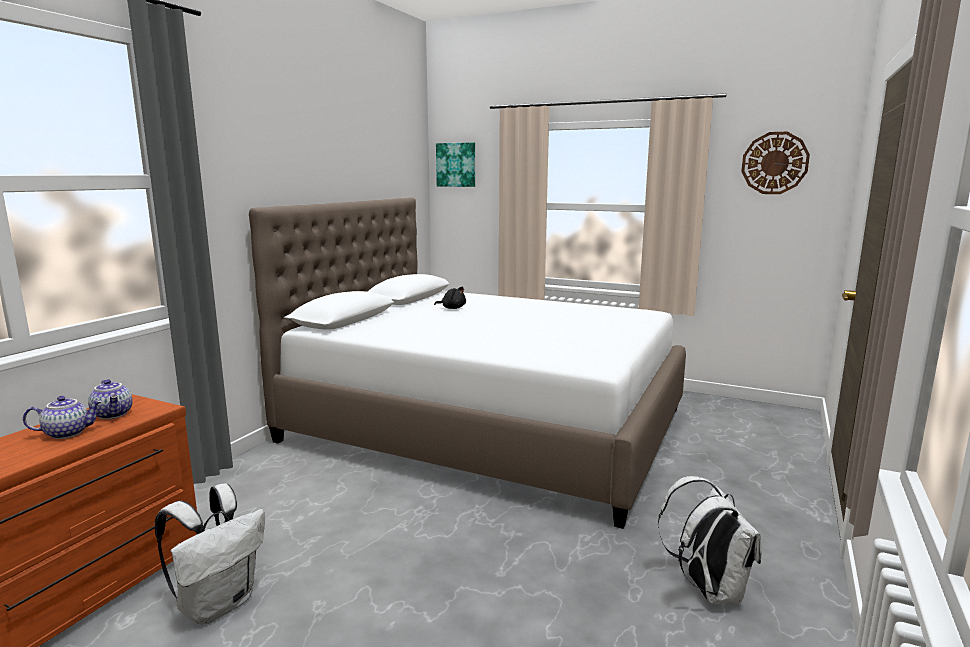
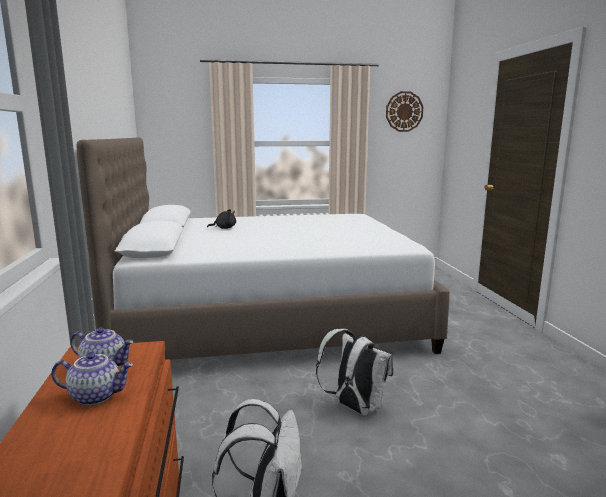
camera: 35 degrees left, 0 degrees up
(68, 433) = (96, 396): teapot -> teapot turned 60 degrees clockwise
(456, 164) = (164, 109): picture -> none
(708, 589) = (519, 368): white backpack -> white backpack (354, 407)

